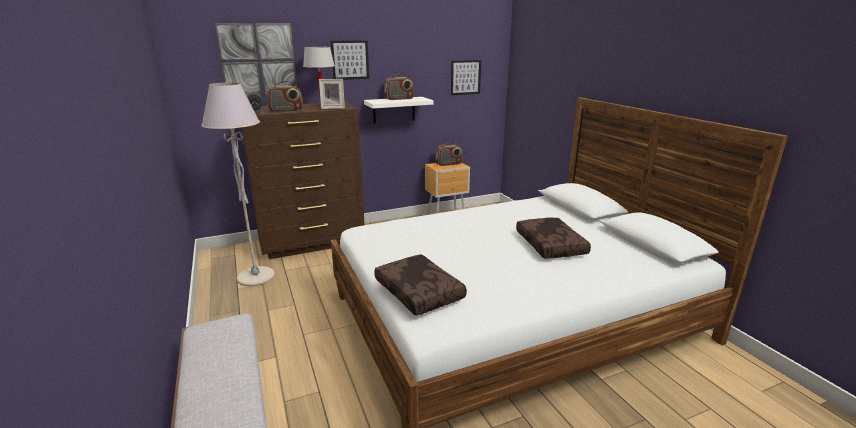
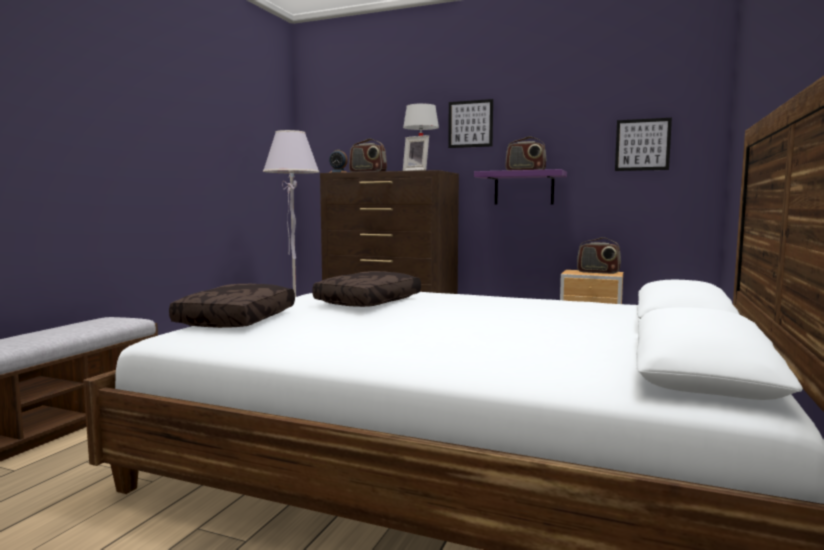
camera: 45 degrees right, 15 degrees down
(258, 60) = (374, 127): picture -> none
(394, 110) = (524, 188): white shelf -> purple shelf
(551, 245) = (498, 331): brown pillow -> brown pillow (369, 301)

